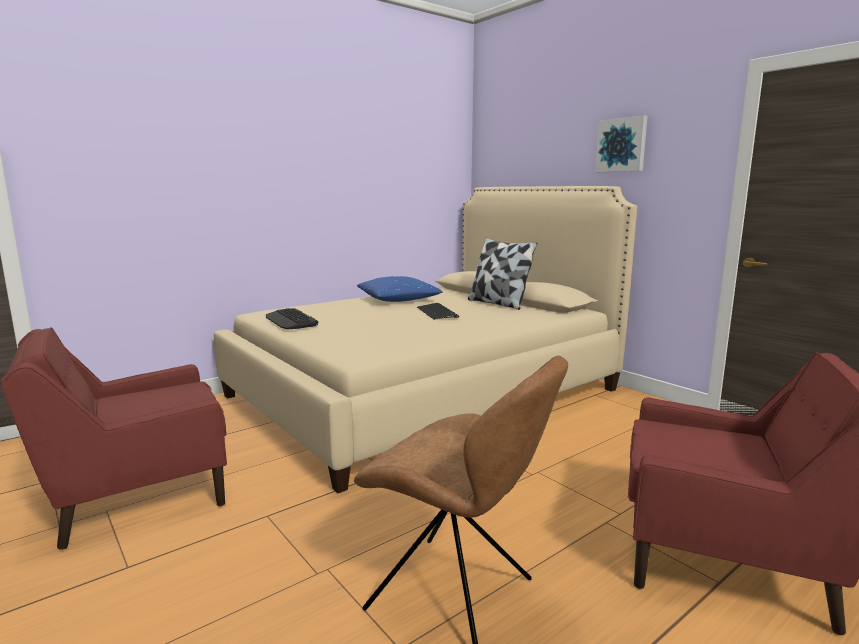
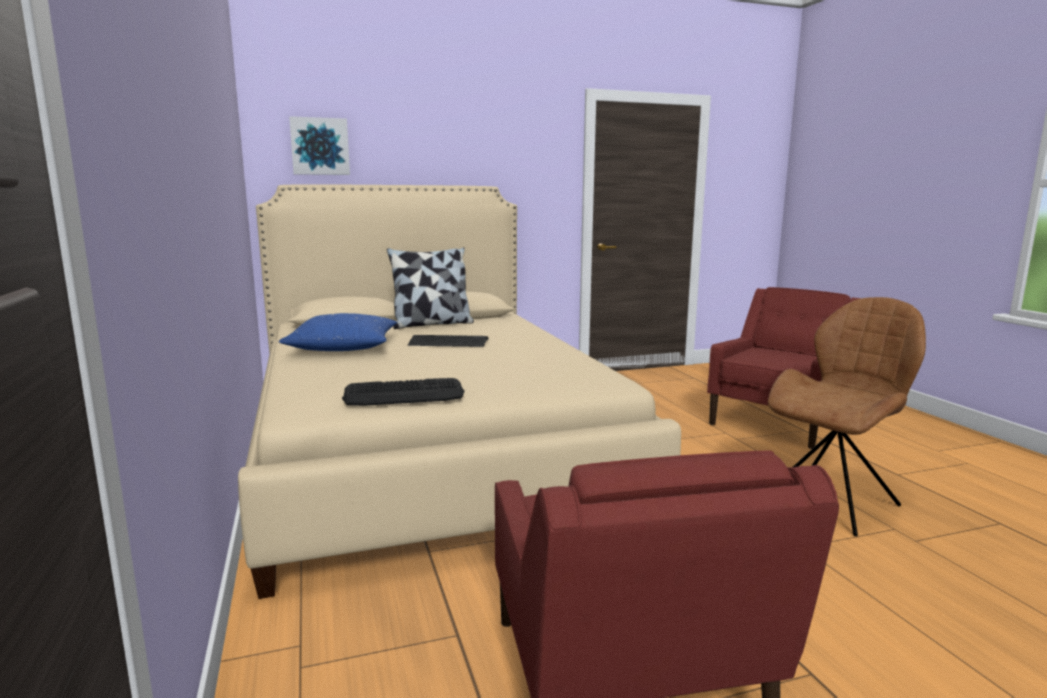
camera: 70 degrees left, 0 degrees up
(621, 145) = (481, 145): picture -> picture (320, 146)

